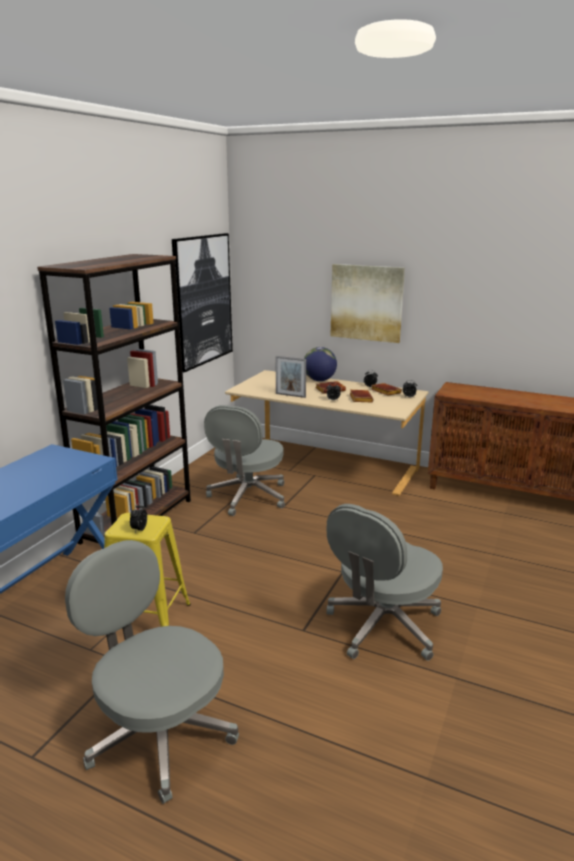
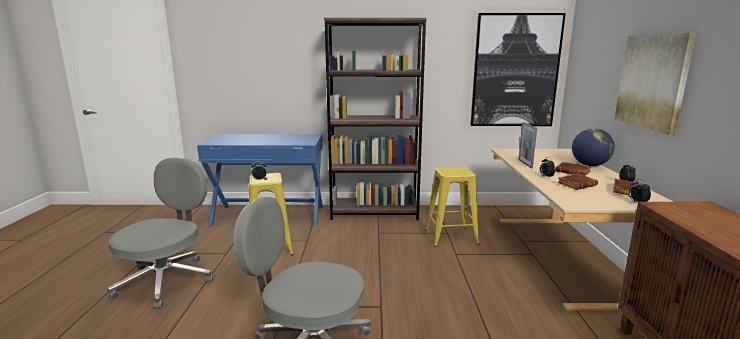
camera: 65 degrees right, 5 degrees down
(247, 497) = (451, 237): grey office chair -> yellow stool

